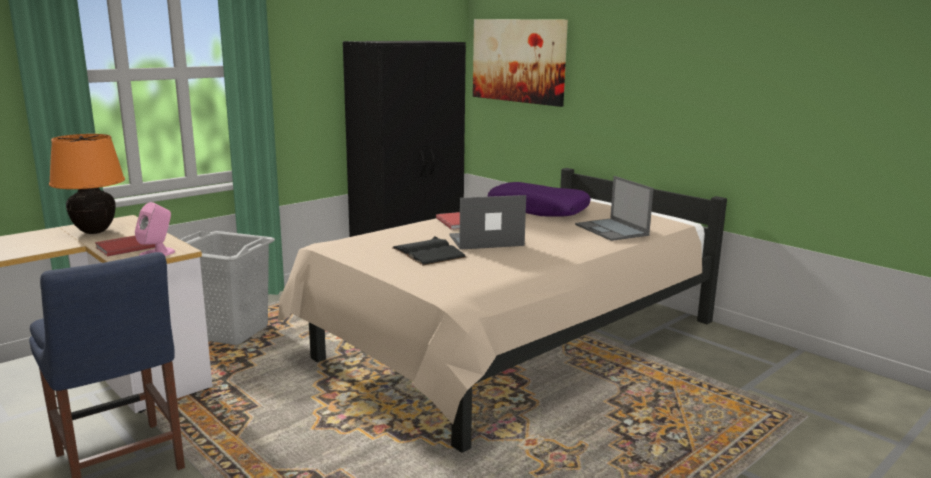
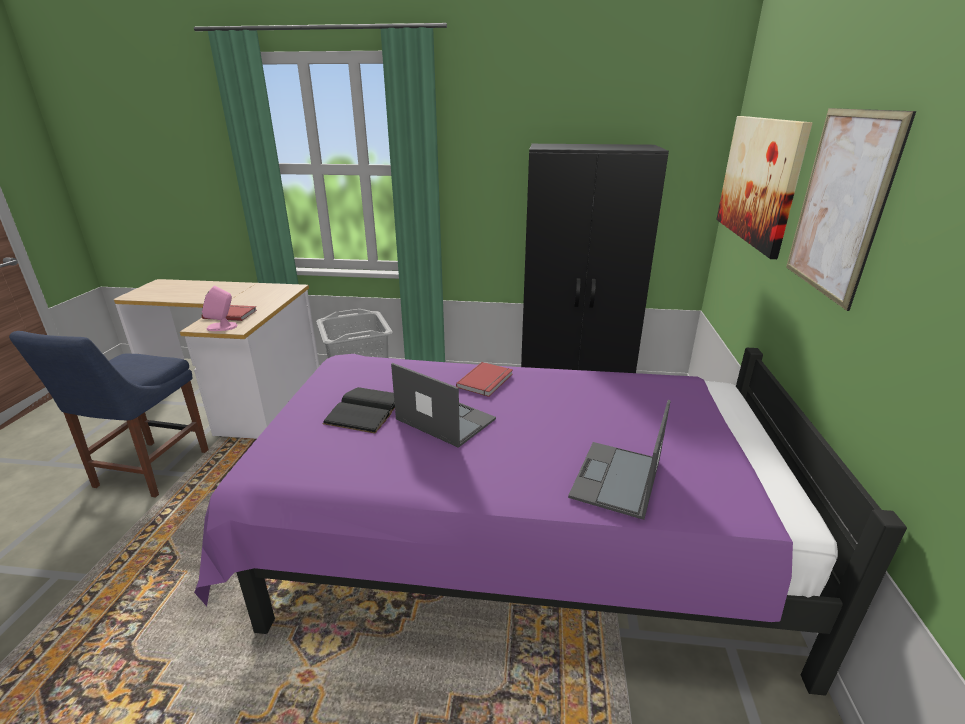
camera: 50 degrees right, 10 degrees up
(94, 231) = (255, 293): orange table lamp -> none
(513, 343) = (510, 539): beige bed -> purple bed
(538, 210) = (611, 398): purple pillow -> none
(613, 62) = (839, 204): none -> picture

